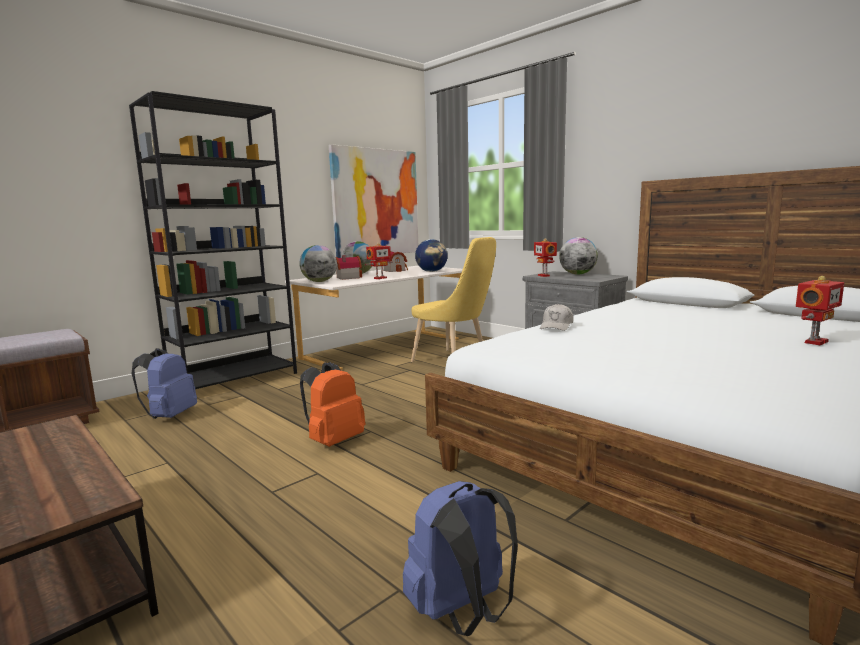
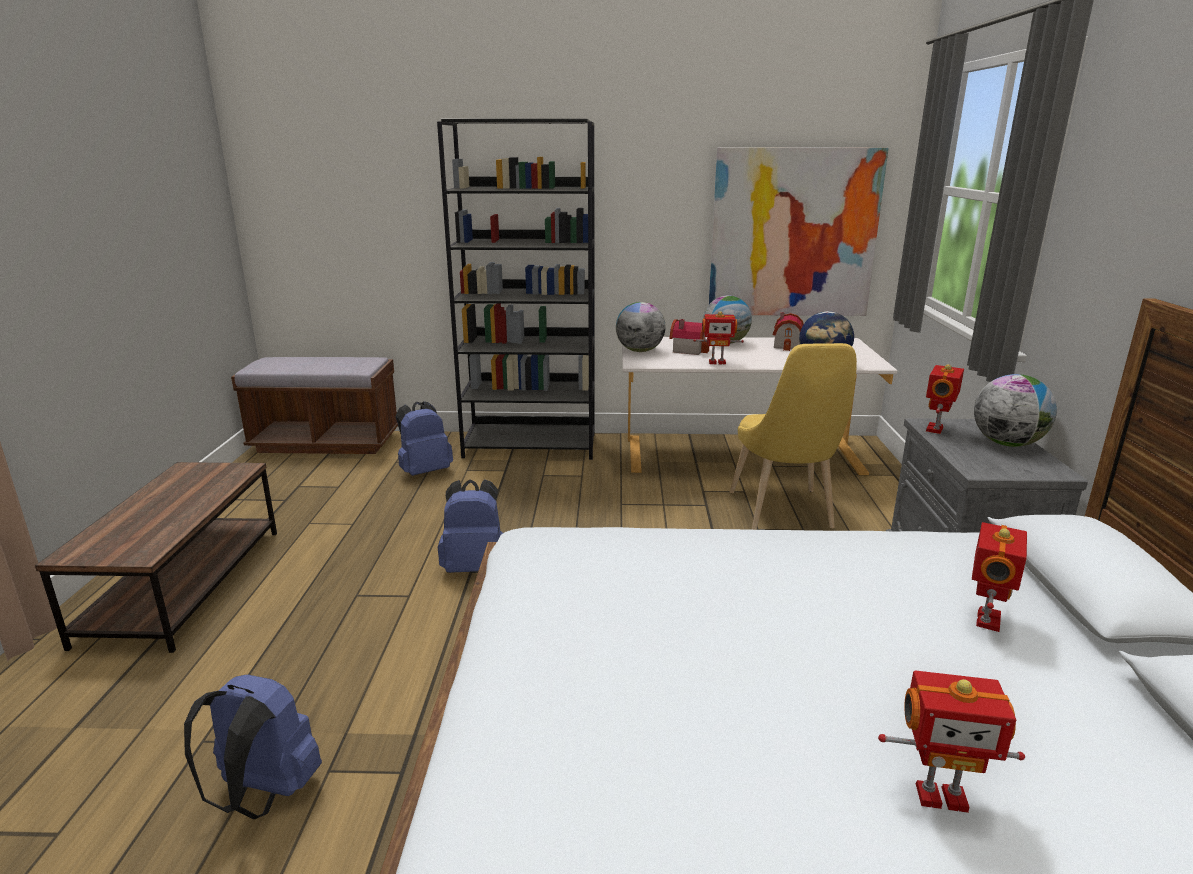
camera: 45 degrees right, 10 degrees up
(334, 441) = (475, 567): orange backpack -> blue backpack
(556, 326) = (687, 544): white cap -> none
(694, 313) = (985, 619): none -> toy robot

